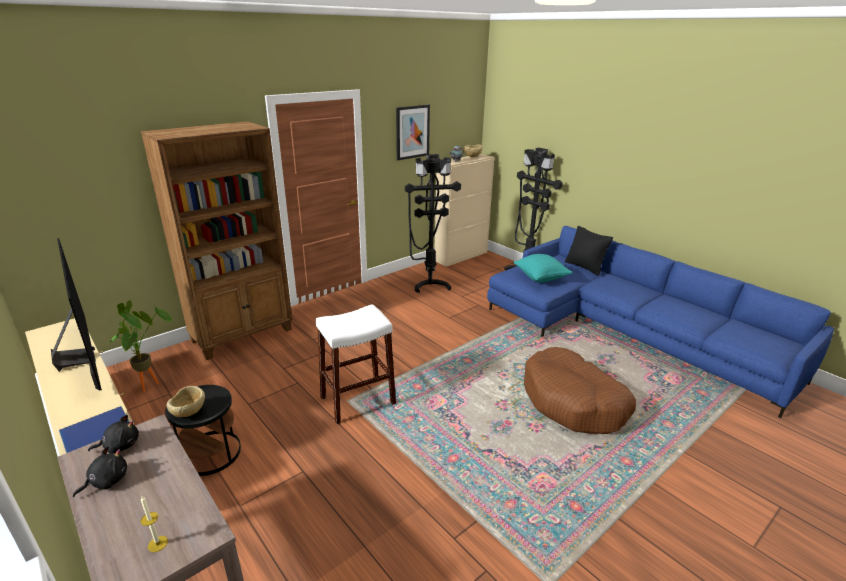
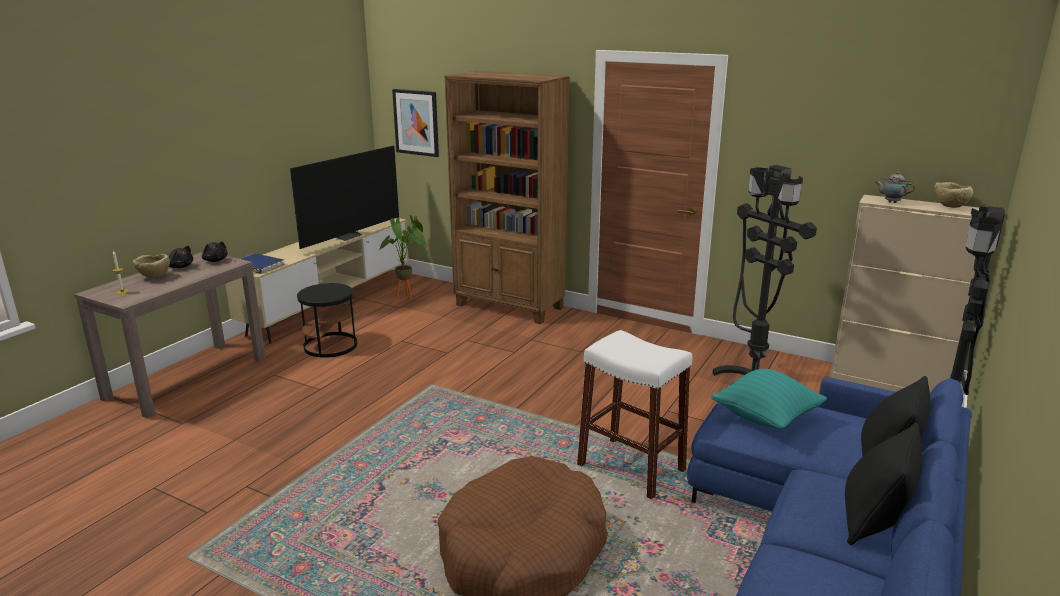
camera: 70 degrees right, 5 degrees down
(189, 413) = (309, 292): beige bowl -> beige bowl (154, 277)
(358, 400) = (435, 390): white stool -> white stool (631, 468)
(412, 132) = (821, 133): picture -> picture (416, 122)
(628, 283) = (873, 520): none -> black pillow

